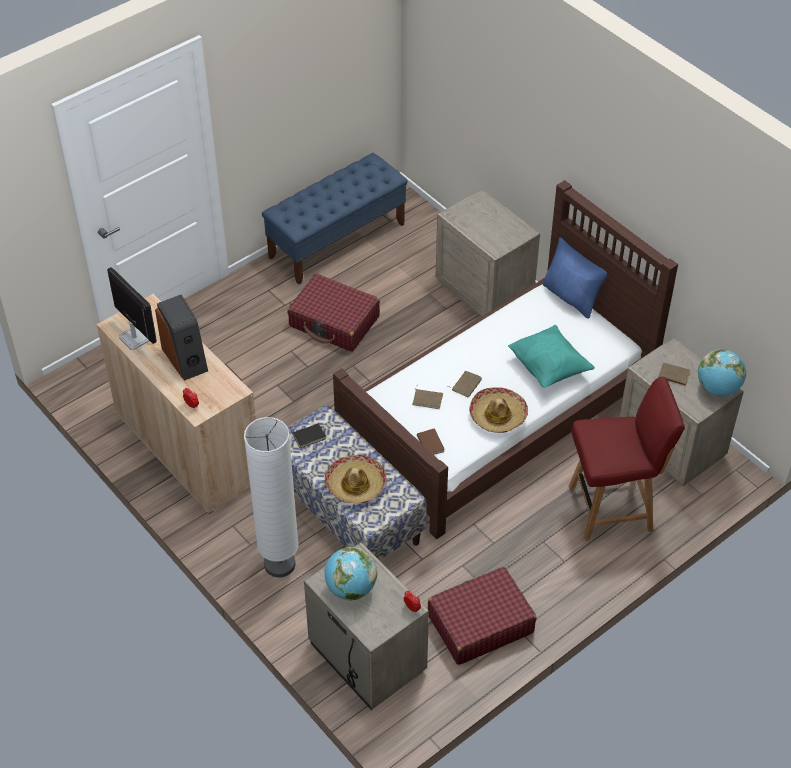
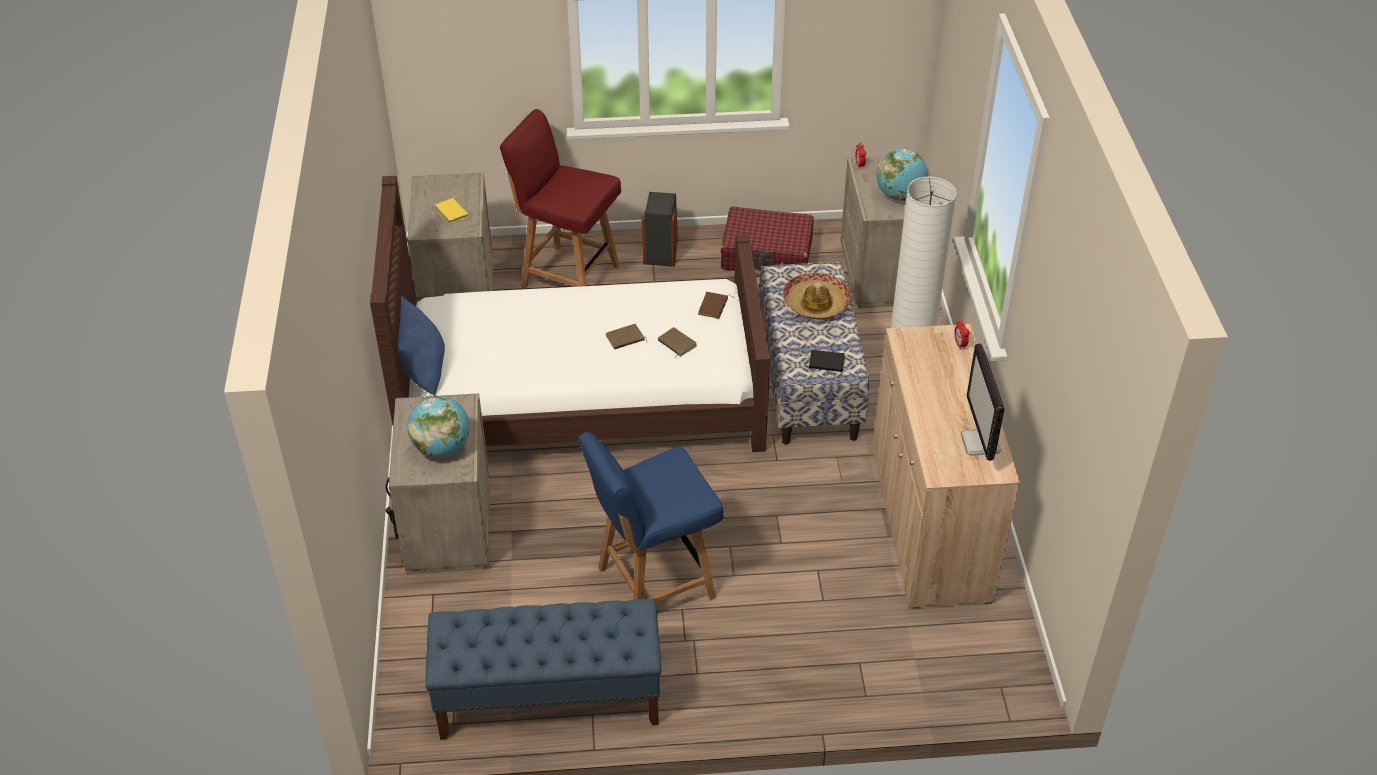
camera: 145 degrees left, 5 degrees down
(186, 358) = (936, 393): speaker -> speaker (661, 250)
(334, 322) = (653, 584): red suitcase -> blue chair
(498, 415) = (625, 299): hat -> none
(549, 368) = (530, 315): turquoise pillow -> none
(673, 376) = (452, 212): brown book -> yellow book
(718, 388) = (429, 186): globe -> globe (442, 448)

